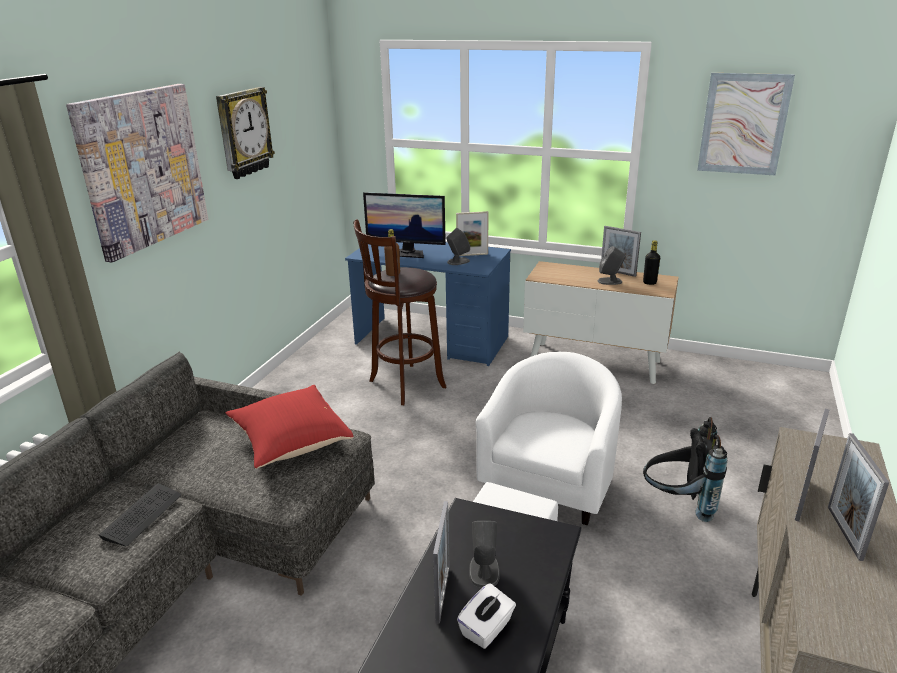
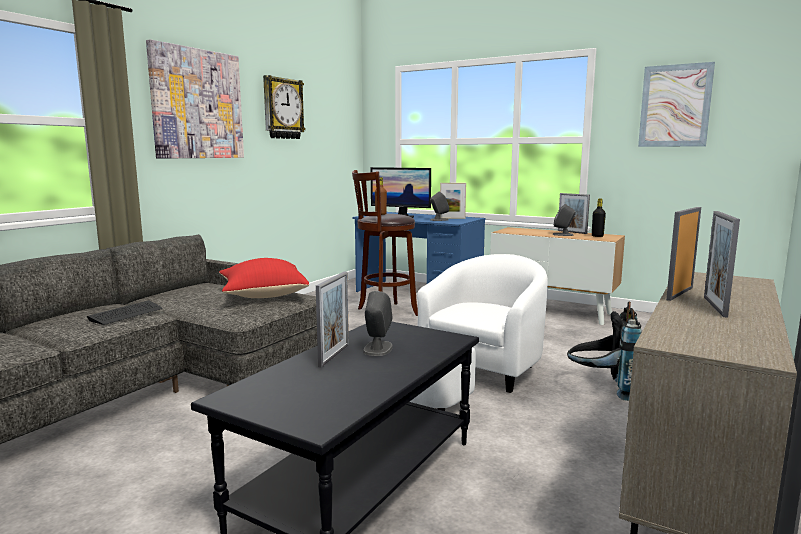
camera: 10 degrees right, 15 degrees down
(487, 629) = (361, 373): white tissue box -> none

